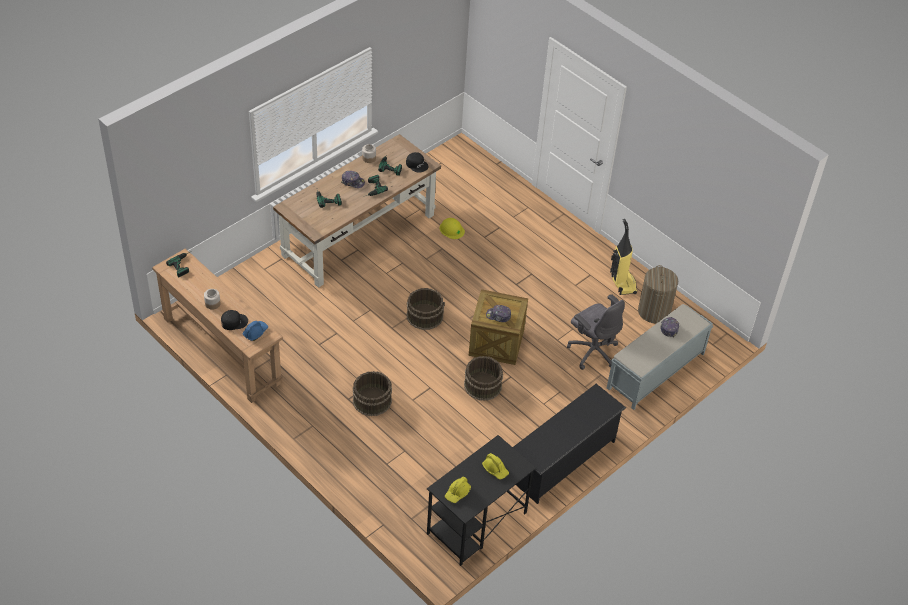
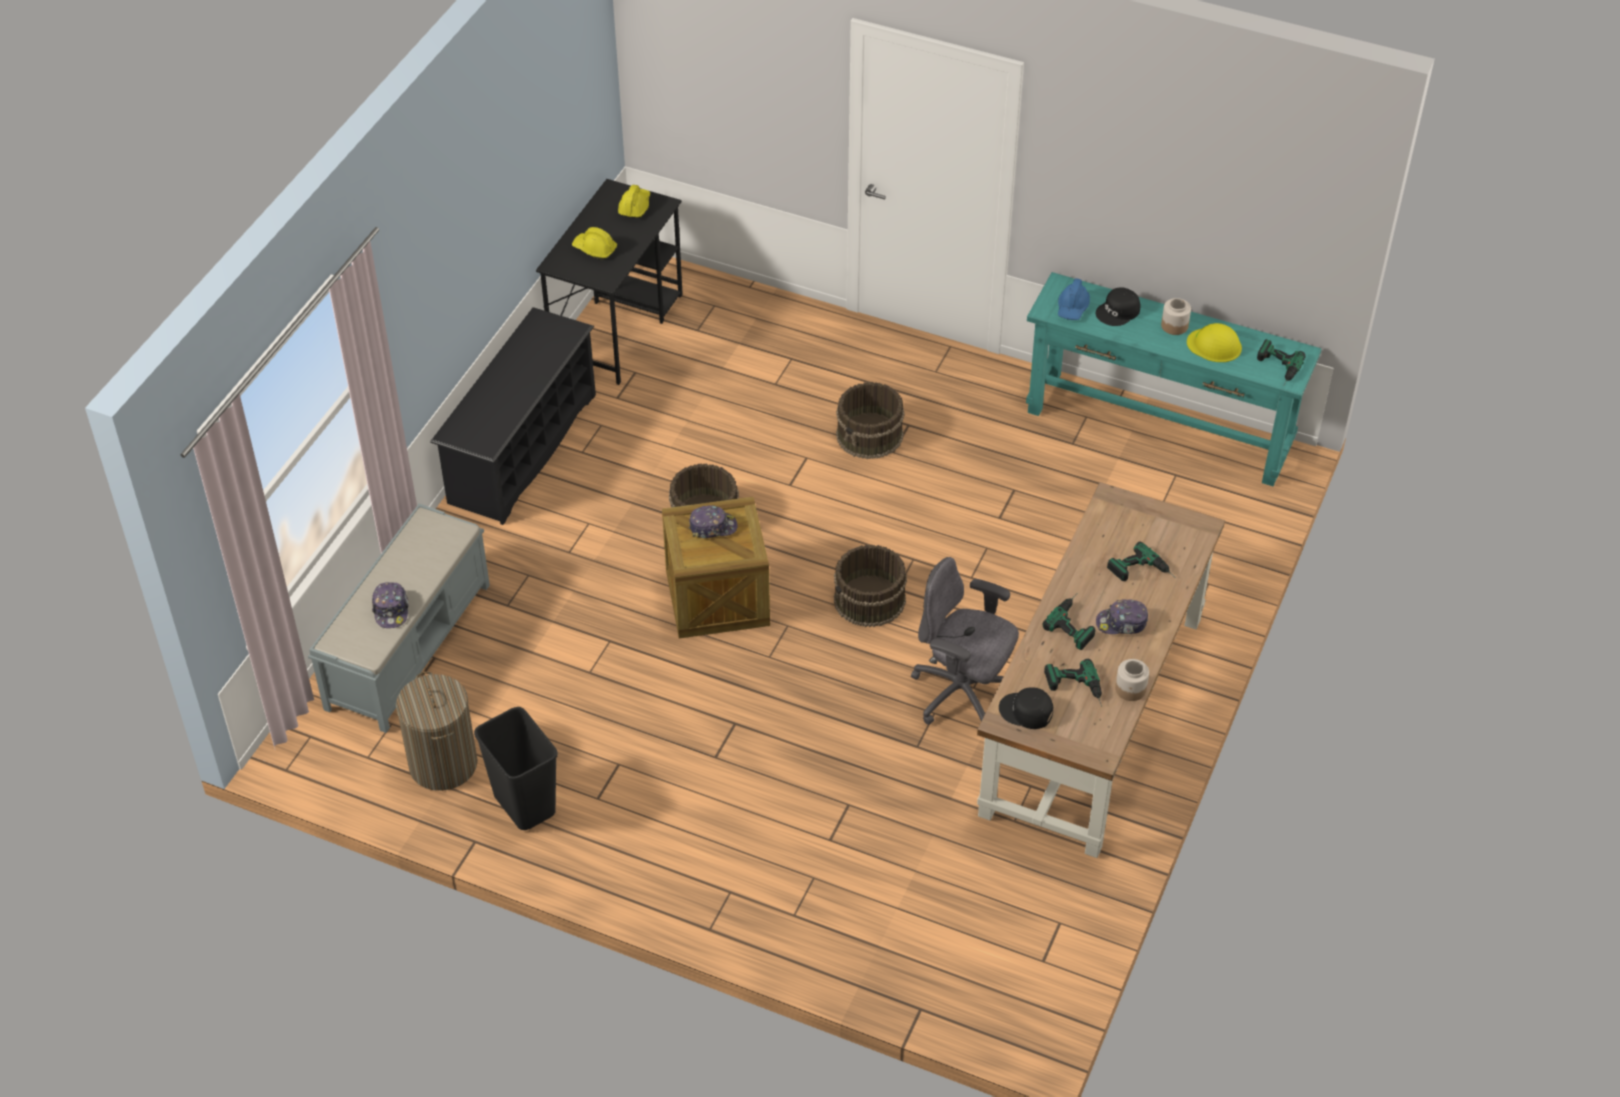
camera: 160 degrees right, 0 degrees up
(221, 350) = (1159, 428): brown console table -> turquoise console table
(451, 229) = (922, 796): yellow hard hat -> yellow hard hat (1214, 345)
(592, 351) = (536, 642): grey office chair -> grey office chair (962, 694)
(622, 283) = (526, 804): vacuum cleaner -> black trash can

